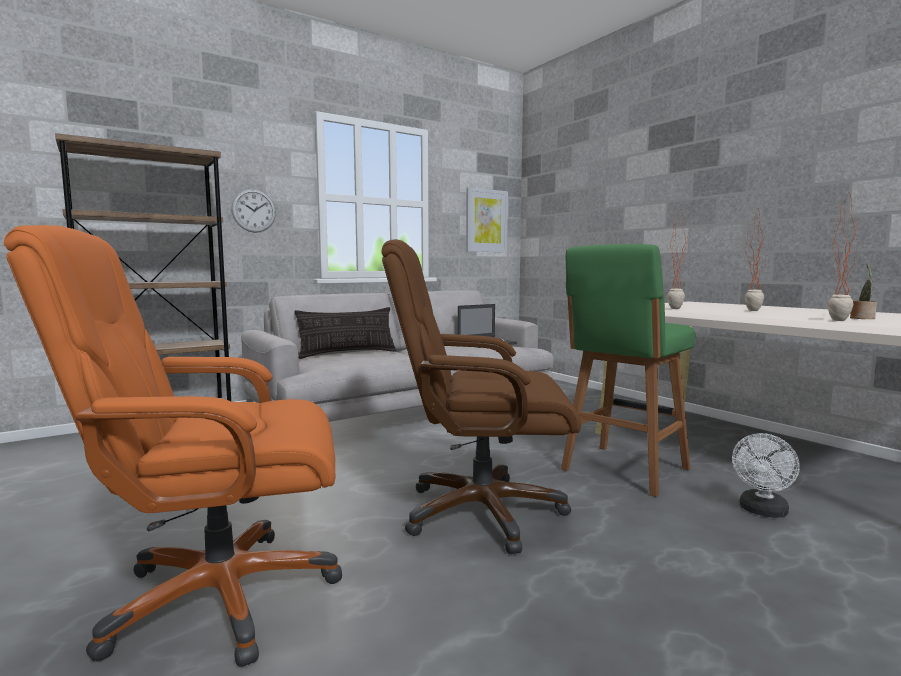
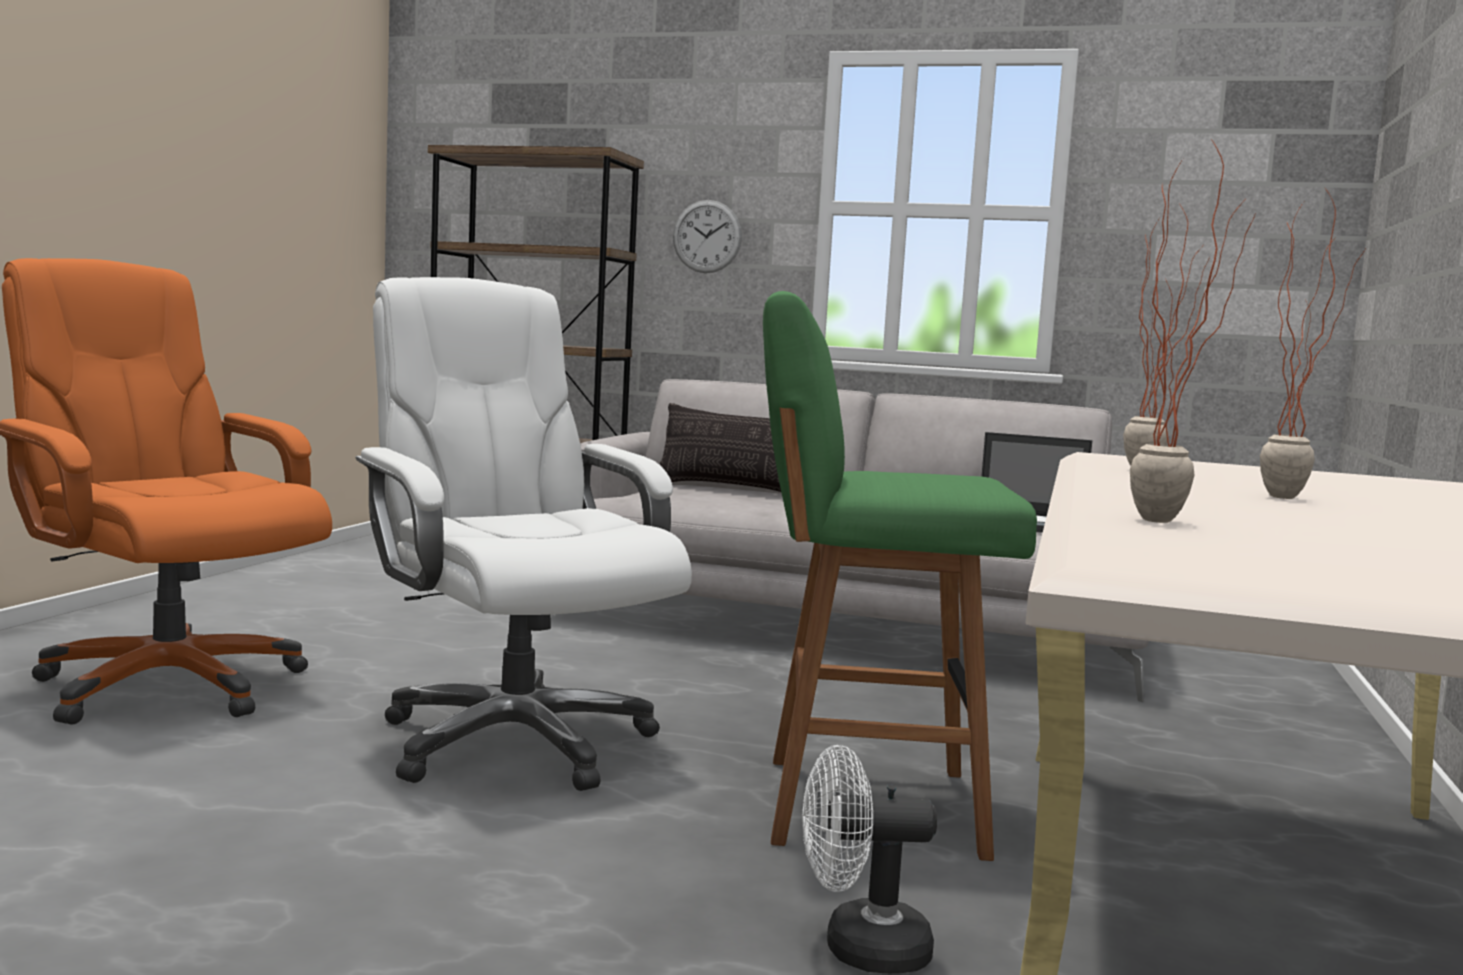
camera: 50 degrees right, 0 degrees up
(480, 512) = (514, 741): brown office chair -> white office chair
(486, 221) = (1236, 247): picture -> none
(862, 318) = (1312, 536): potted plant -> none

